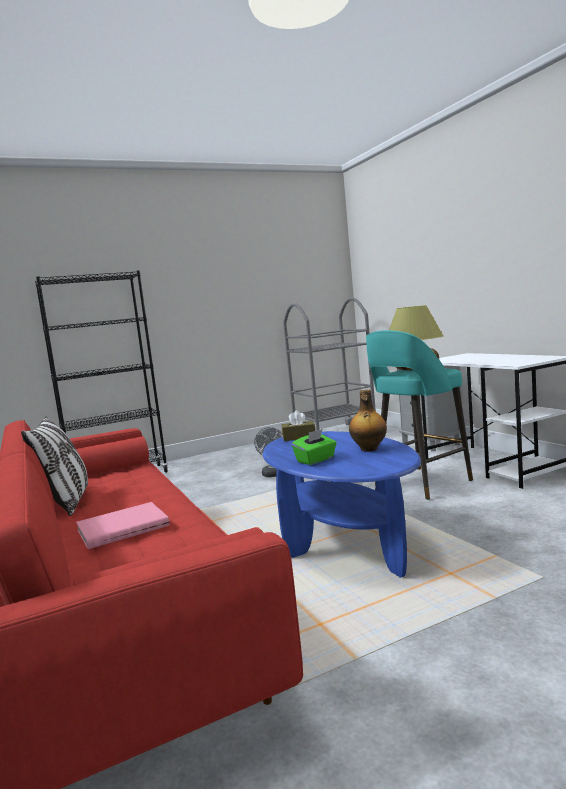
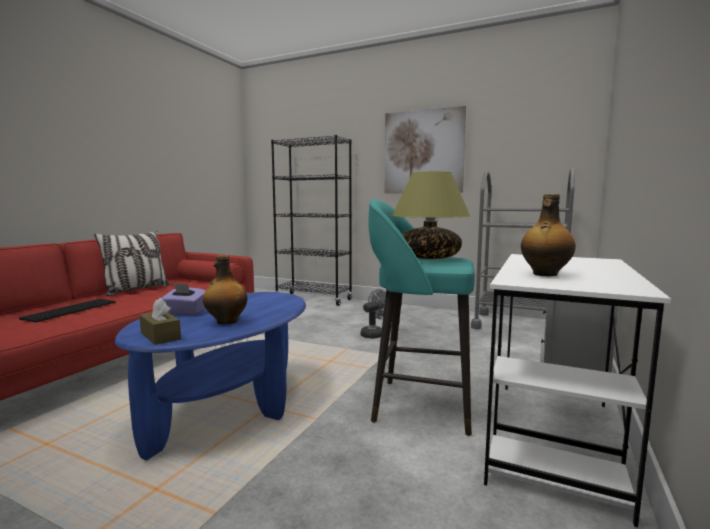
camera: 50 degrees right, 0 degrees up
(122, 527) = (71, 309): pink book -> keyboard
(214, 287) = (423, 152): none -> picture
(299, 437) = (271, 296): brown tissue box -> brown tissue box (160, 336)
(316, 460) = (185, 313): green tissue box -> purple tissue box
(502, 361) = (544, 274): none -> bottle

